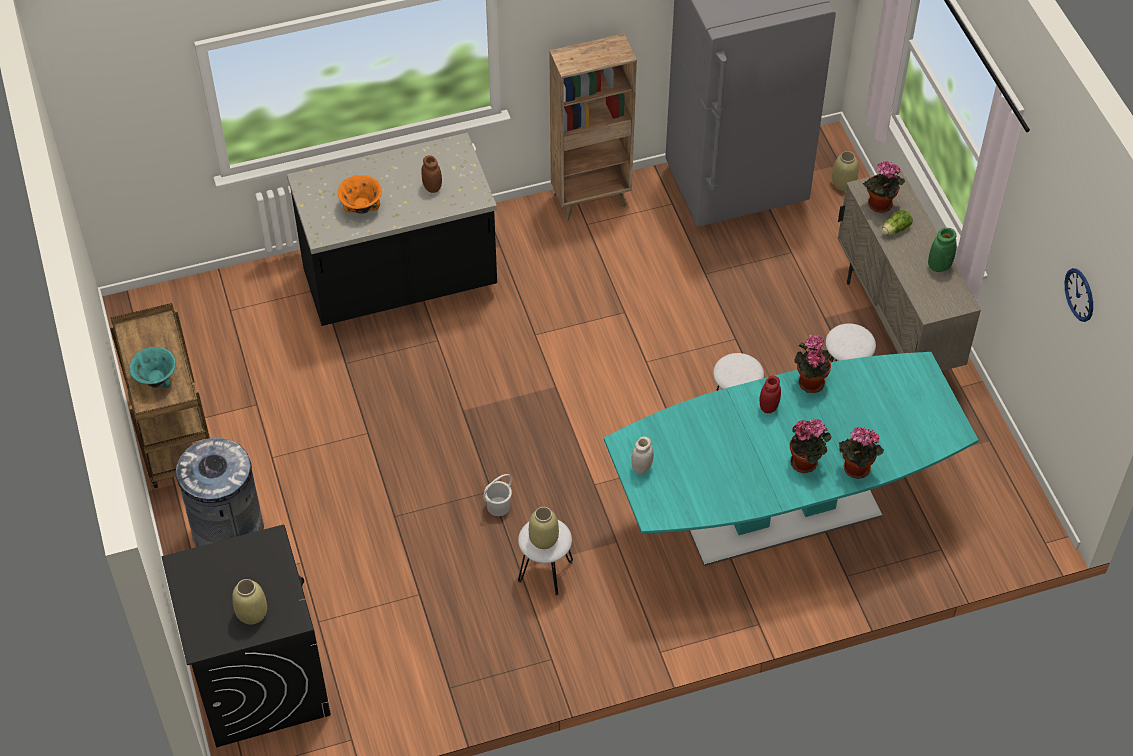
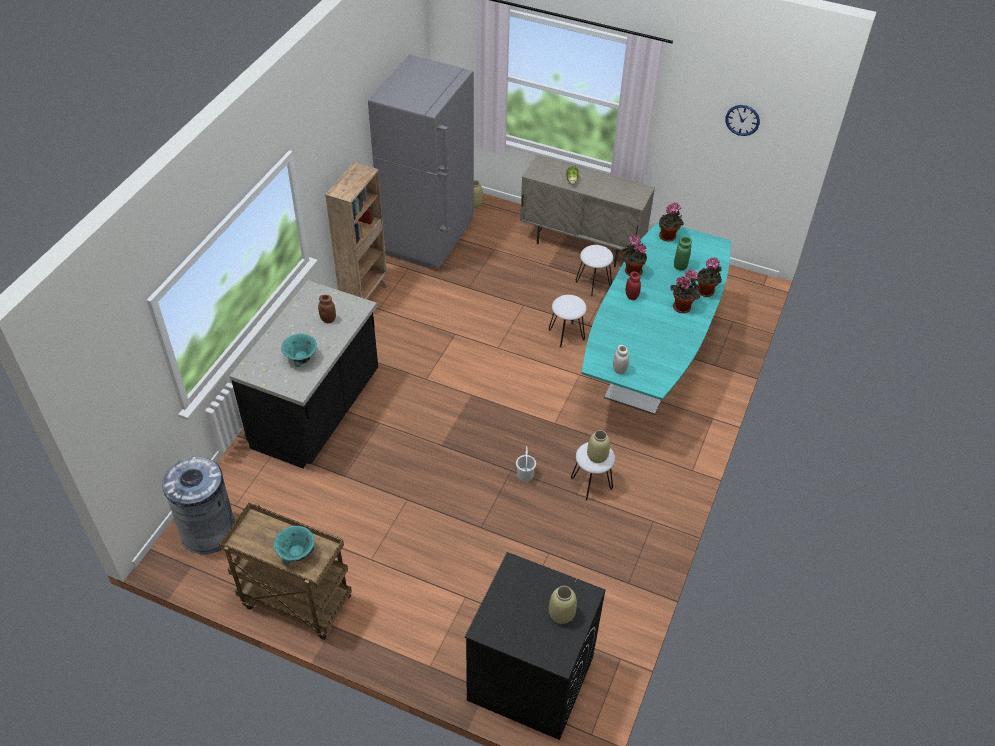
camera: 50 degrees left, 5 degrees down
(228, 532) = (402, 621): grey trash can -> grey trash can (209, 531)
(361, 206) = (301, 358): orange bowl -> turquoise bowl
(879, 206) = (550, 176): potted plant -> potted plant (668, 237)
(939, 265) = (612, 182): green vase -> green vase (680, 266)

